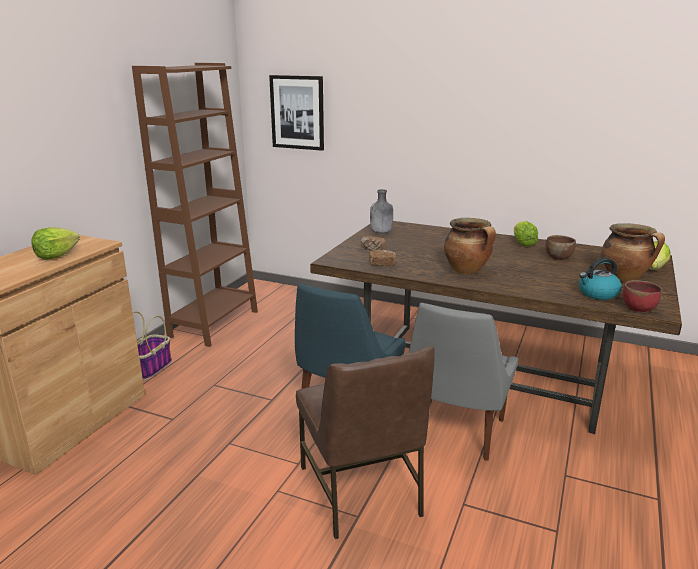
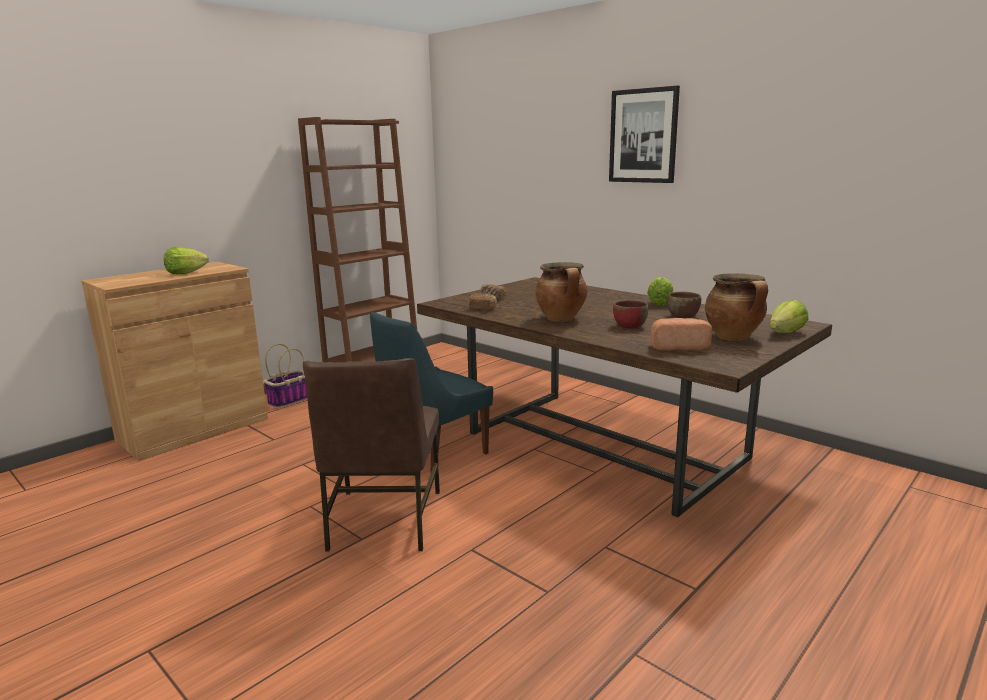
camera: 20 degrees right, 5 degrees down
(297, 112) = (478, 170): picture -> picture (643, 136)
(381, 232) = (520, 287): grey bottle -> none
(454, 431) = (520, 489): grey chair -> none
(597, 294) = (677, 347): kettle -> bread
(638, 308) = (707, 361): red bowl -> red bowl (629, 326)

